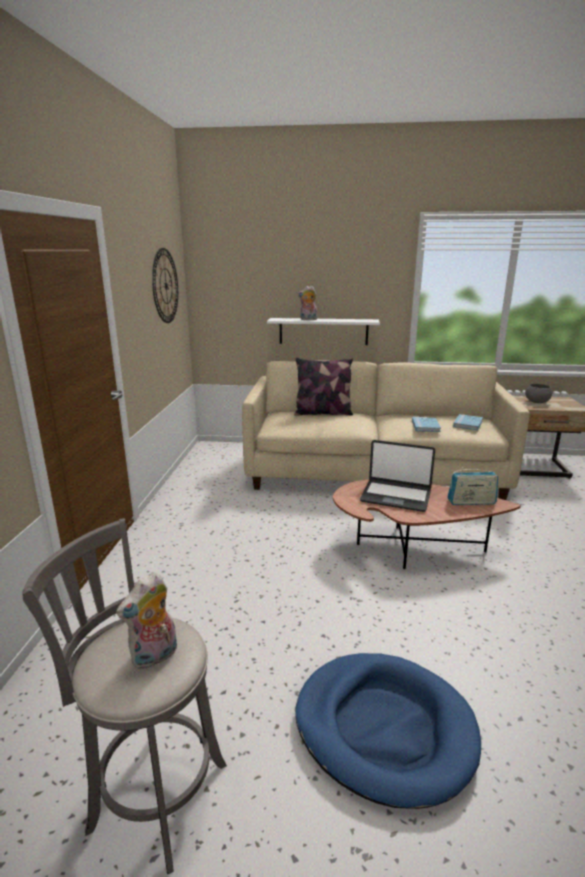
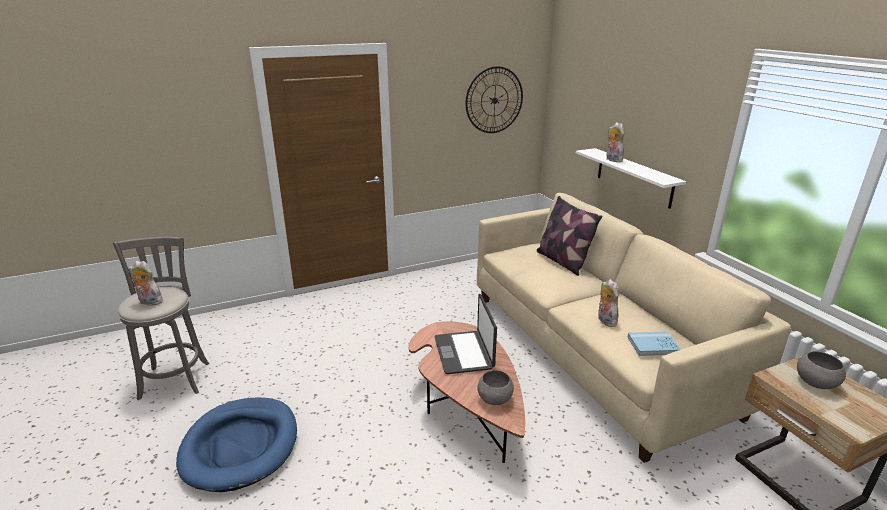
camera: 60 degrees right, 5 degrees up
(425, 426) = (605, 320): blue book -> plush toy
(471, 502) = (495, 399): radio -> grey bowl

